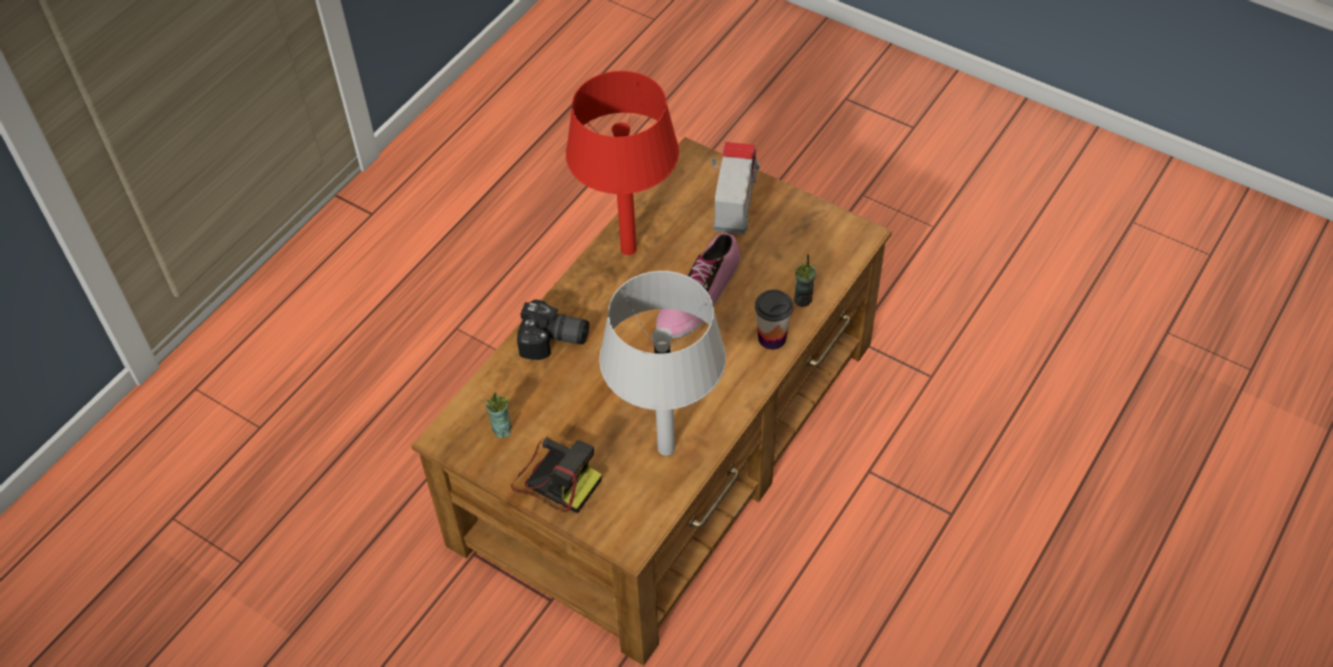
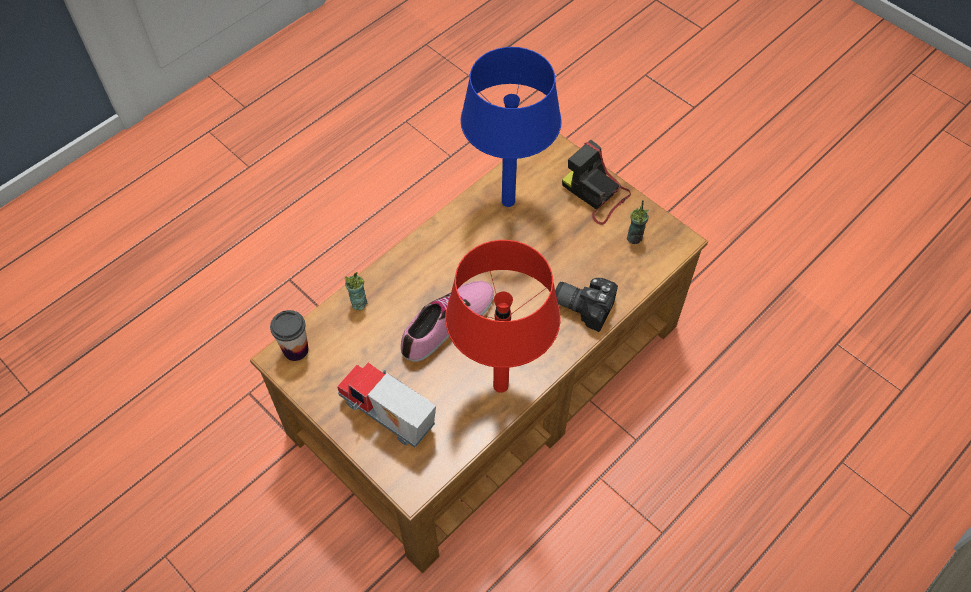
camera: 170 degrees left, 5 degrees up
(664, 448) = (509, 201): grey table lamp -> blue table lamp
(732, 204) = (387, 417): toy truck -> toy truck turned 105 degrees clockwise
(772, 338) = (398, 273): cup -> cup (295, 349)

